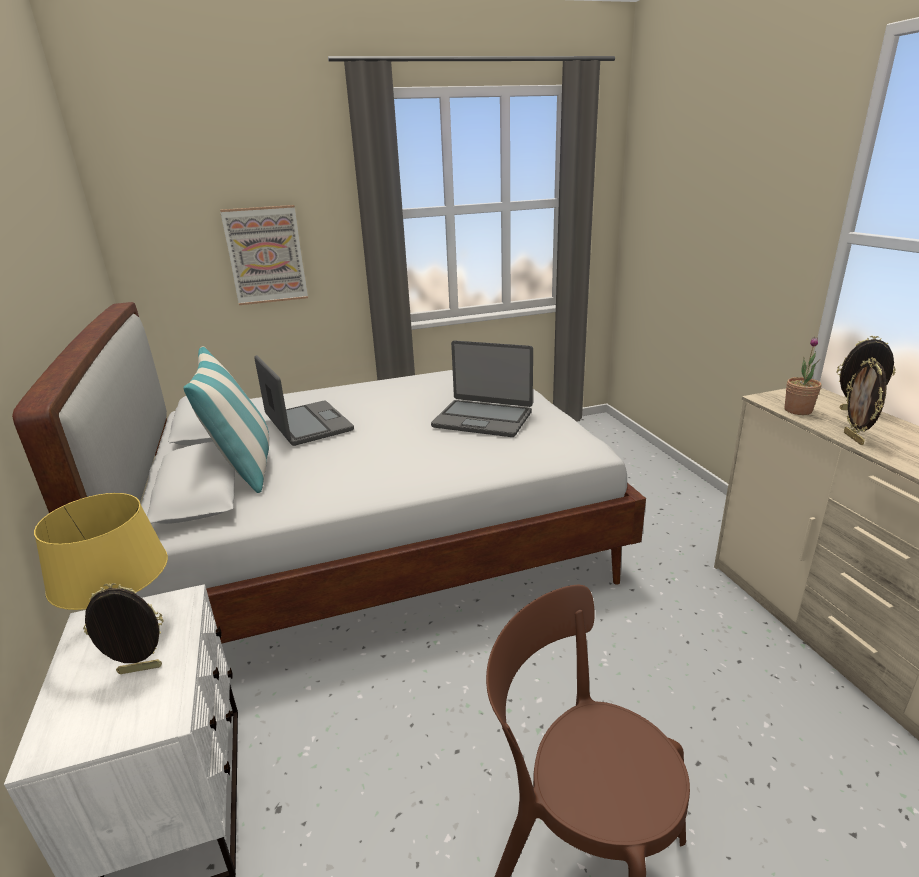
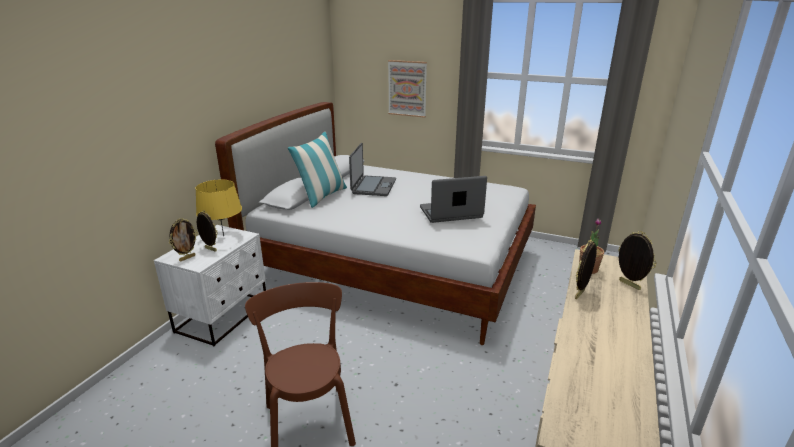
camera: 40 degrees right, 0 degrees up
(105, 721) = (187, 258): none -> picture frame
(483, 419) = (451, 213): laptop -> laptop turned 105 degrees clockwise

